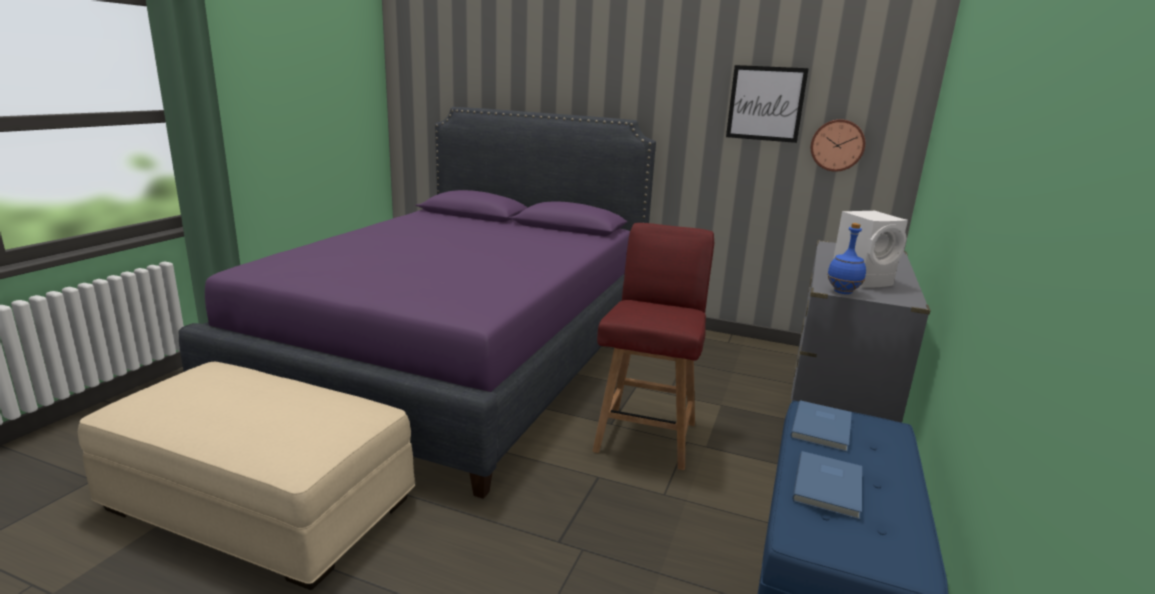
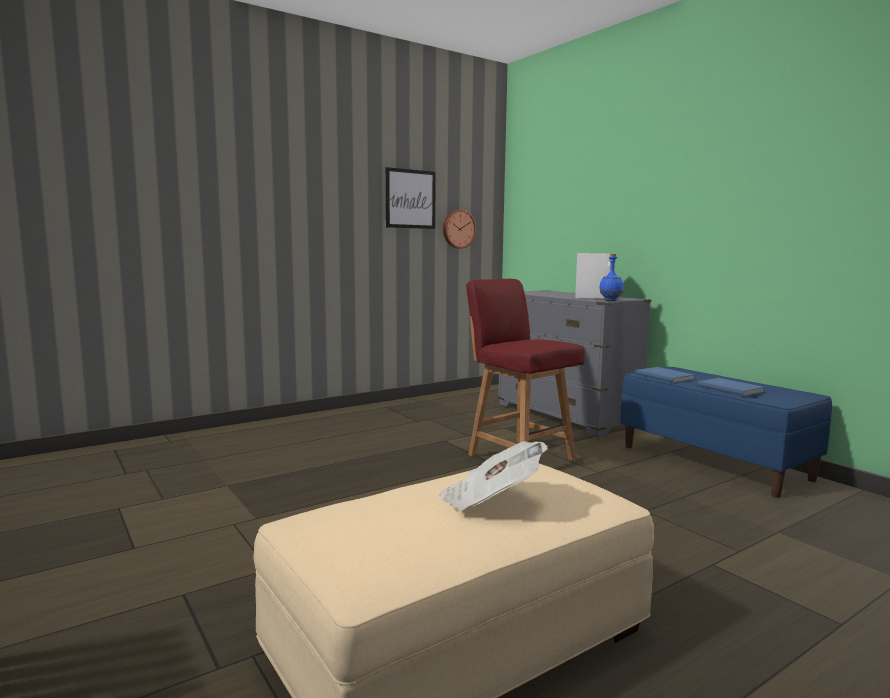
camera: 55 degrees left, 10 degrees down
(262, 414) = (490, 501): none -> newspaper
(460, 359) = (284, 483): purple bed -> none

